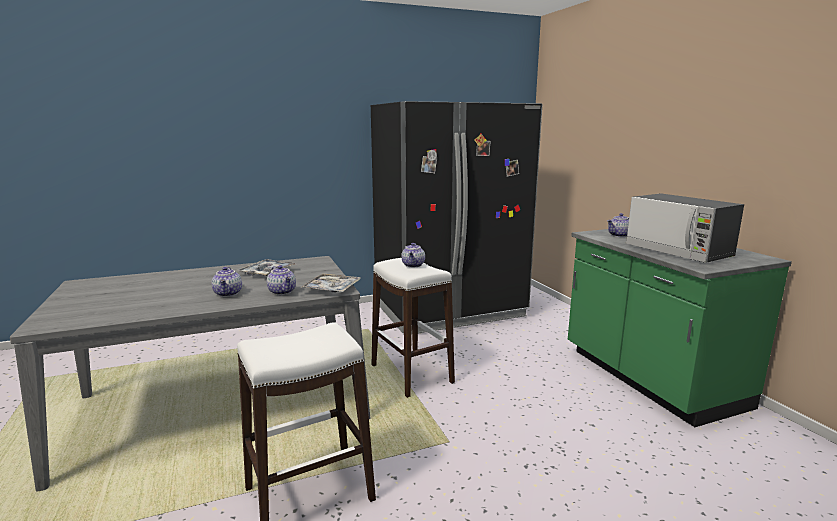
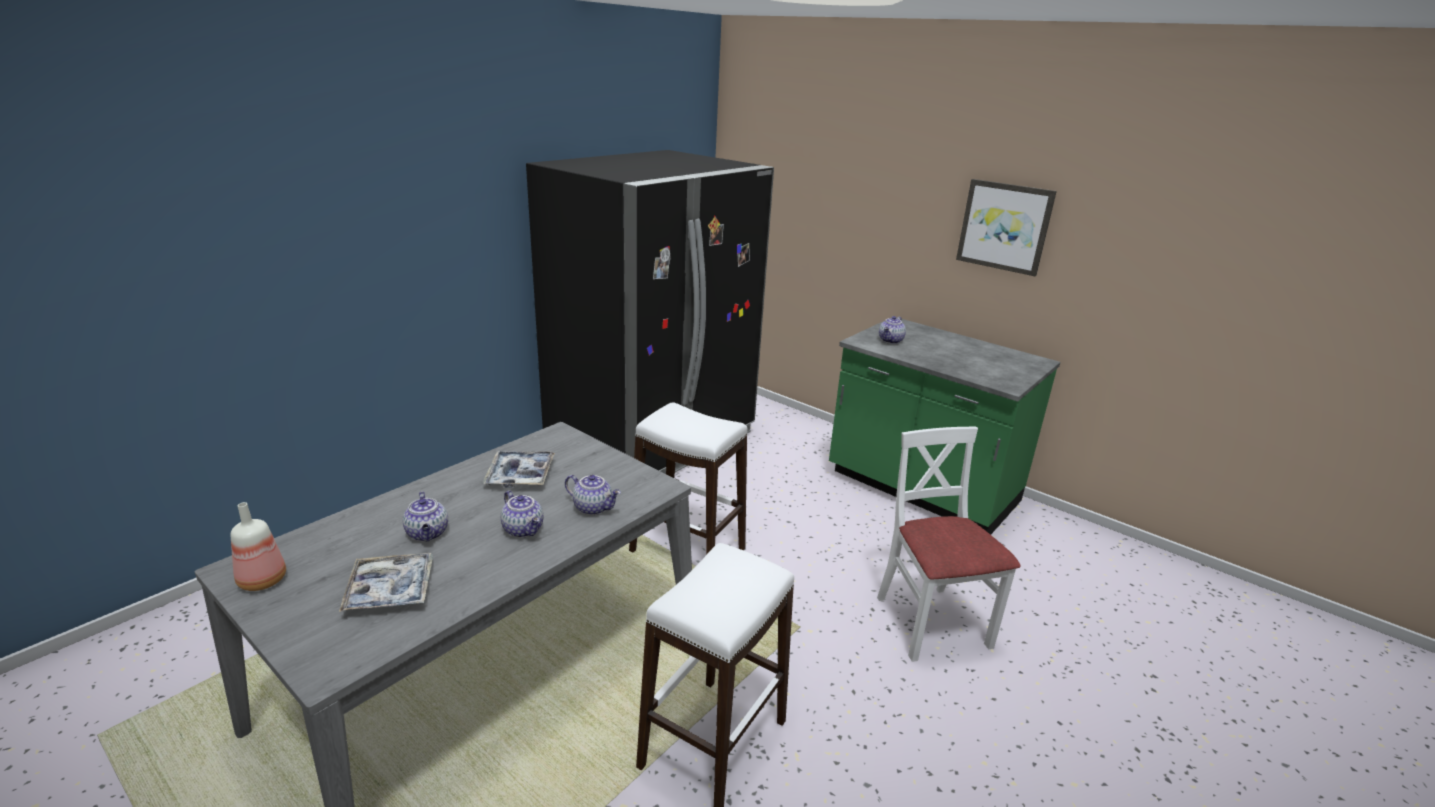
camera: 30 degrees left, 10 degrees up
(80, 289) = (262, 581): none -> bottle
(332, 289) = (648, 486): tray -> tray (390, 589)
(413, 265) = (692, 420): teapot -> teapot (428, 534)
(572, 474) = (930, 622): none -> white chair
(678, 251) = (967, 362): microwave -> none
(736, 134) = (1004, 226): none -> picture

